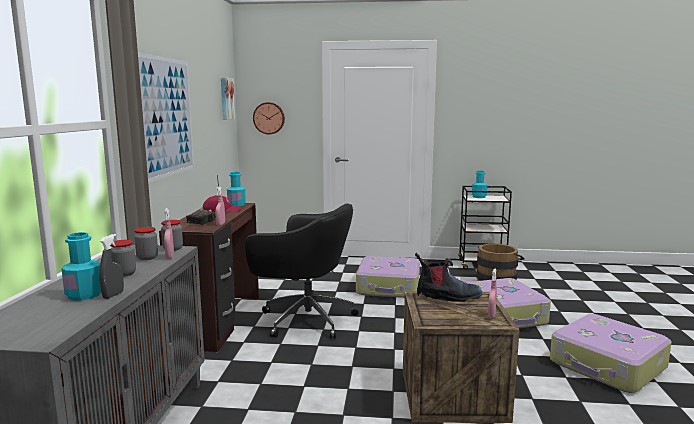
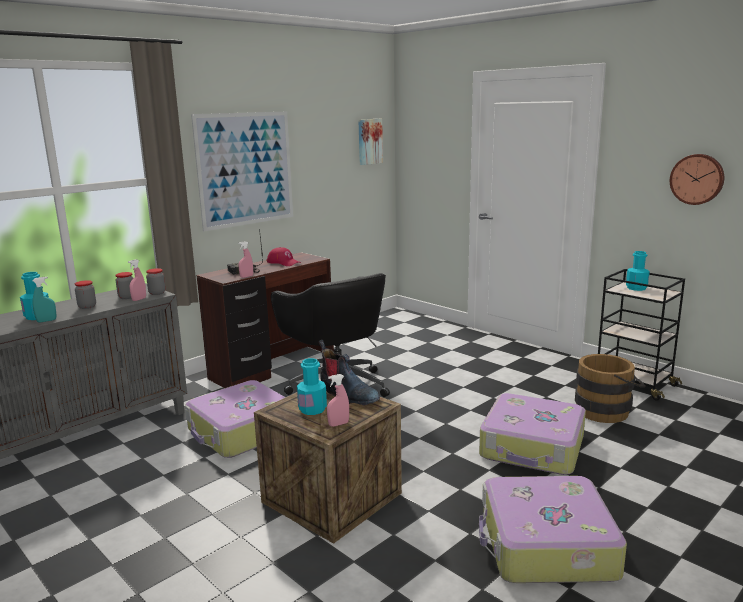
camera: 40 degrees right, 5 degrees up
(113, 295) = (46, 321): grey spray bottle -> turquoise spray bottle
(236, 204) = (310, 258): turquoise bottle -> turquoise bottle (312, 409)
(269, 118) = (421, 162): wall clock -> wall clock (697, 179)
(389, 287) = (469, 378): suitcase -> suitcase (241, 431)

